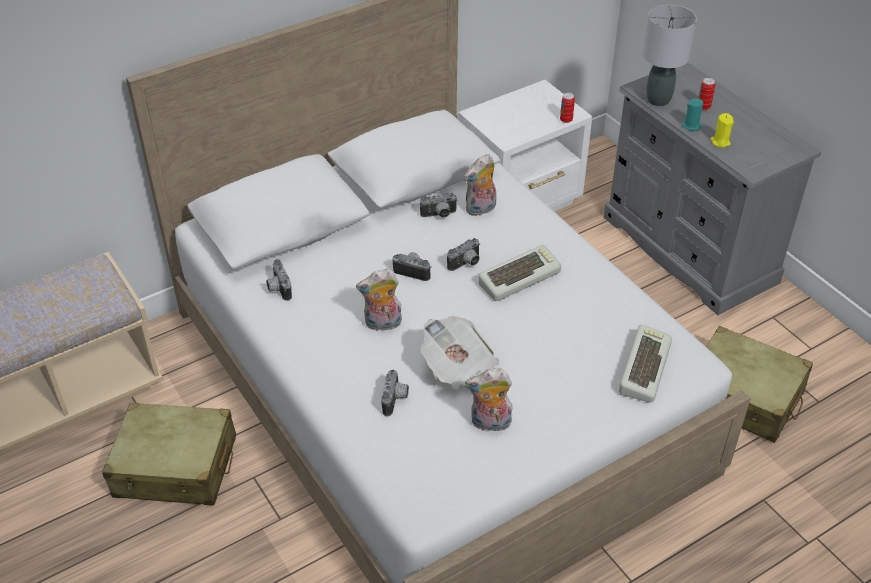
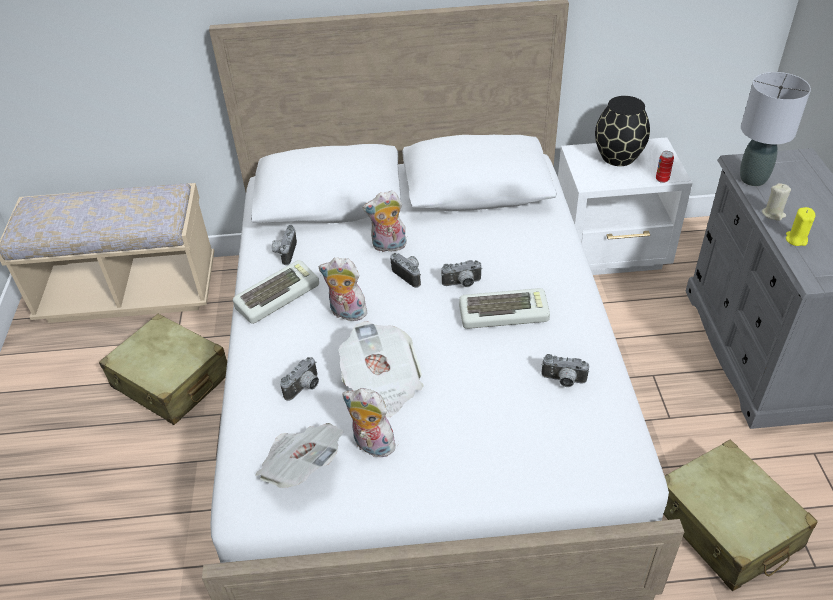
camera: 30 degrees right, 0 degrees up
(439, 215) = (471, 232): camera -> camera (563, 381)
(444, 463) = (302, 467): none -> newspaper
(481, 209) = (513, 238): plush toy -> plush toy (388, 247)
(515, 109) = (617, 156): none -> black vase
(642, 367) = (566, 449): keyboard -> keyboard (277, 295)
(691, 126) = (773, 214): turquoise candle -> beige candle
(703, 107) = (801, 199): can -> none

